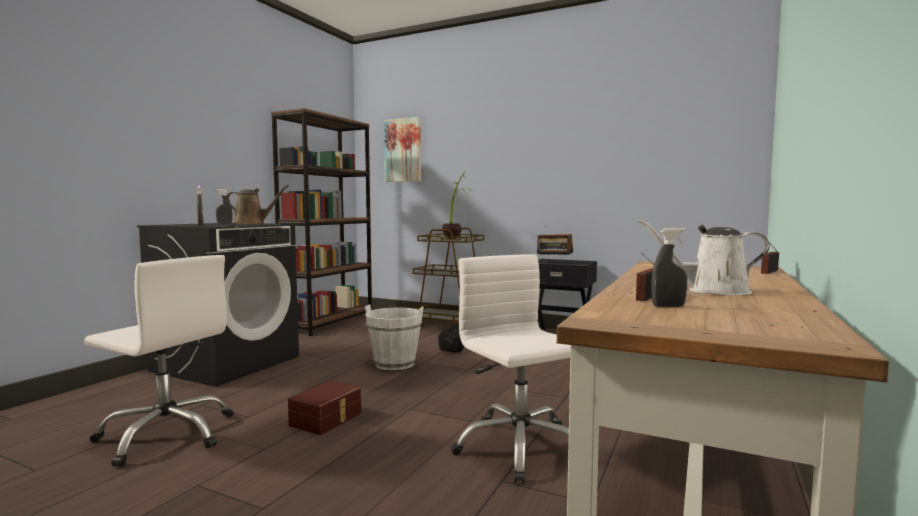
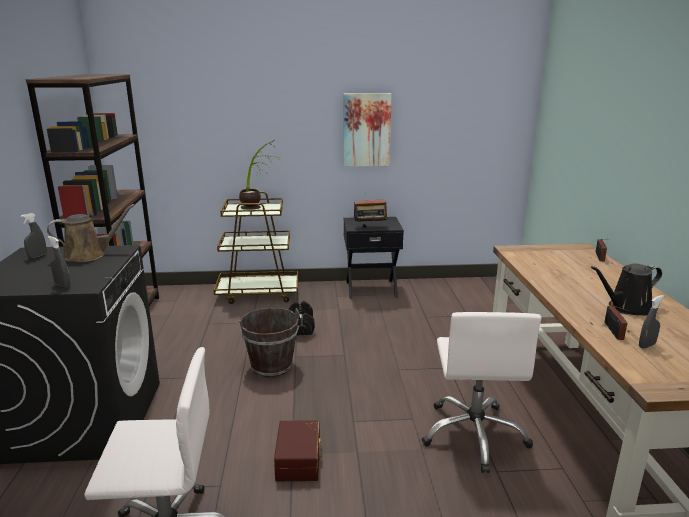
camera: 30 degrees left, 15 degrees up
(394, 364) = (271, 367): white bucket -> brown bucket
(403, 150) = (169, 102): picture -> picture (366, 130)
(519, 448) = (474, 434): white office chair -> white office chair turned 120 degrees counterclockwise
(711, 291) = (626, 308): white watering can -> black watering can

